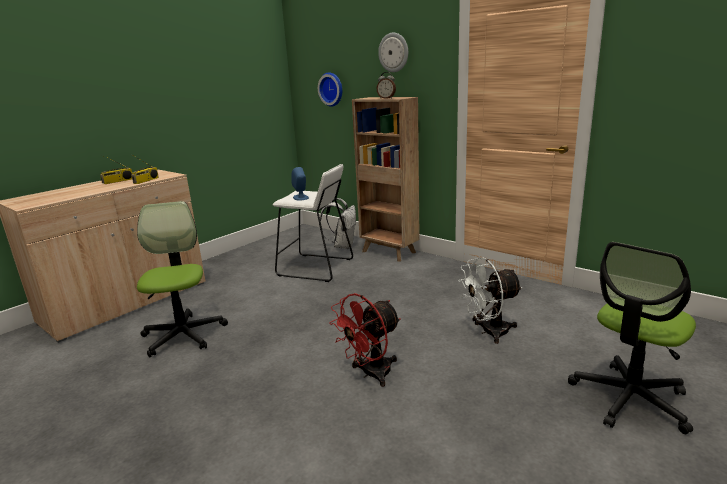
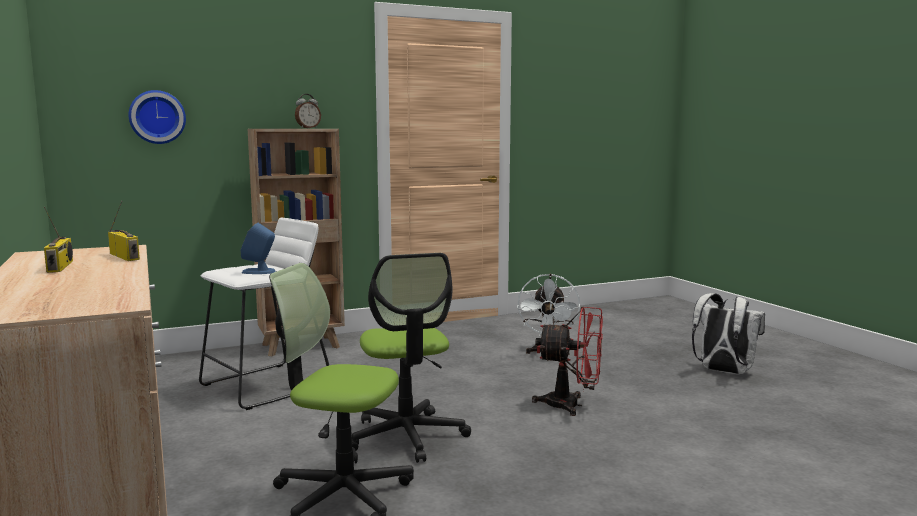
camera: 65 degrees left, 10 degrees down
(342, 246) = (225, 361): white backpack -> white backpack (723, 372)
(370, 374) = (571, 405): red fan -> red fan turned 60 degrees counterclockwise
(393, 52) = (282, 71): wall clock -> none
(629, 399) = (675, 344): office chair -> office chair (407, 436)

